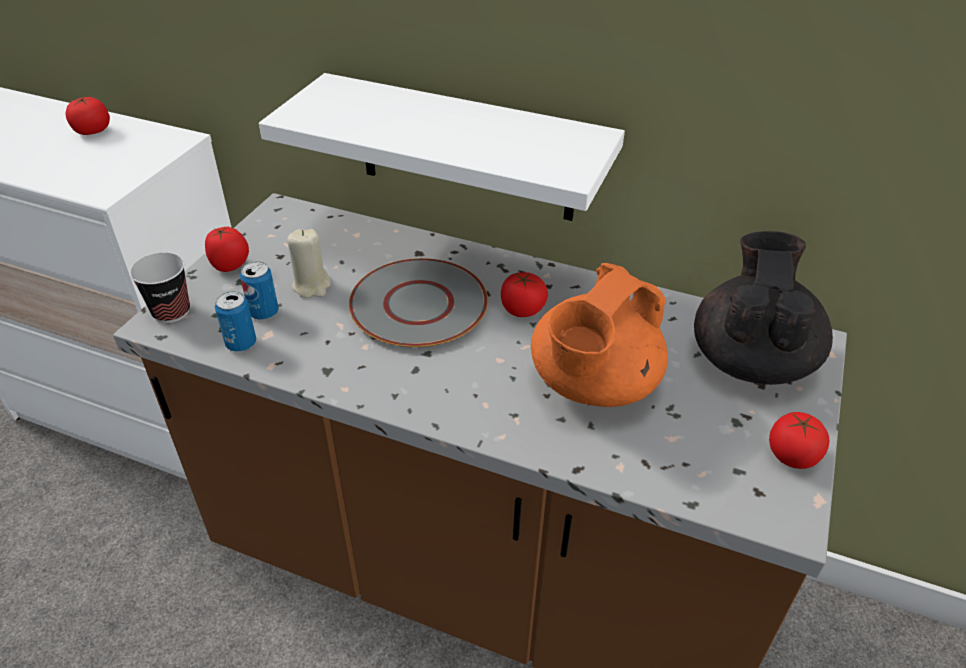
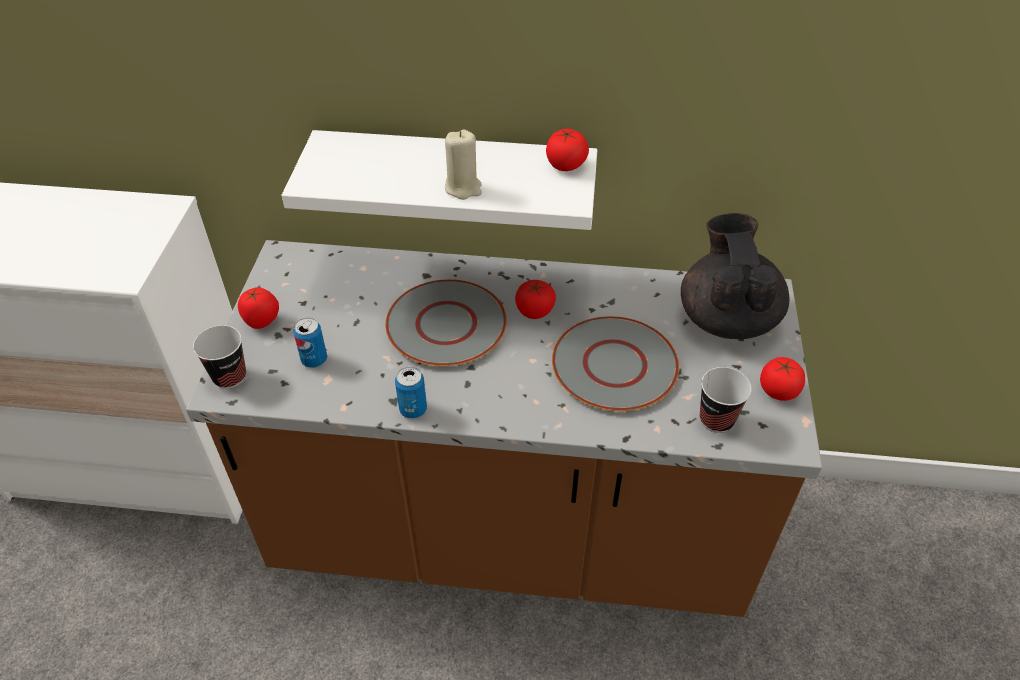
camera: 15 degrees left, 5 degrees up
(92, 131) = (76, 213): tomato -> tomato (566, 165)
(241, 343) = (308, 393): can -> can (413, 409)
(312, 286) = (345, 326): beige candle -> beige candle (463, 188)
(592, 384) = (613, 365): orange teapot -> grey plate
(699, 472) = (716, 419): none -> cup

